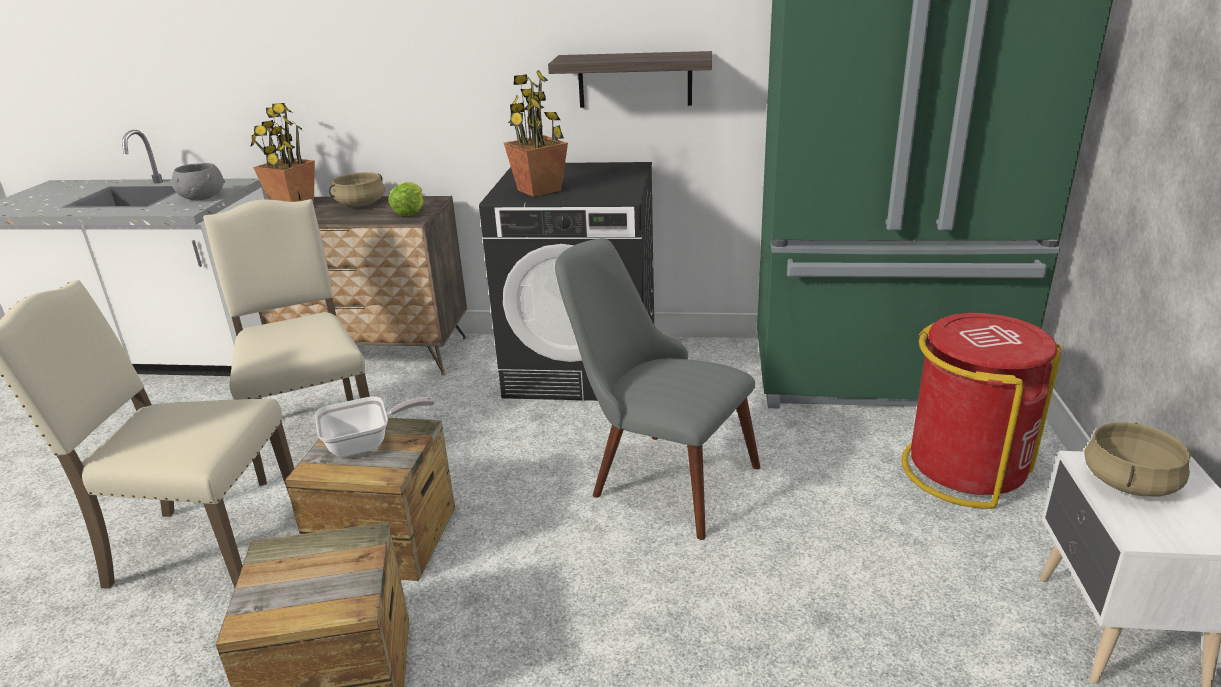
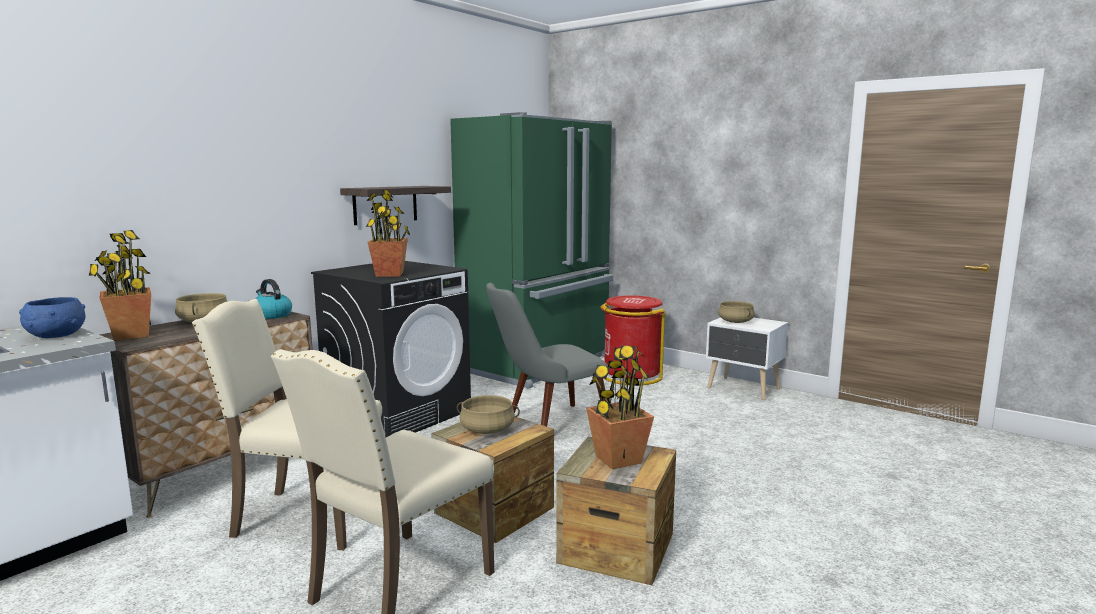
camera: 60 degrees left, 15 degrees down
(201, 197) = (56, 336): grey bowl -> blue bowl
(312, 575) = (617, 459): none -> potted plant
(366, 444) = (487, 430): frying pan -> beige cooking pot
(409, 212) = (271, 315): lettuce -> kettle

